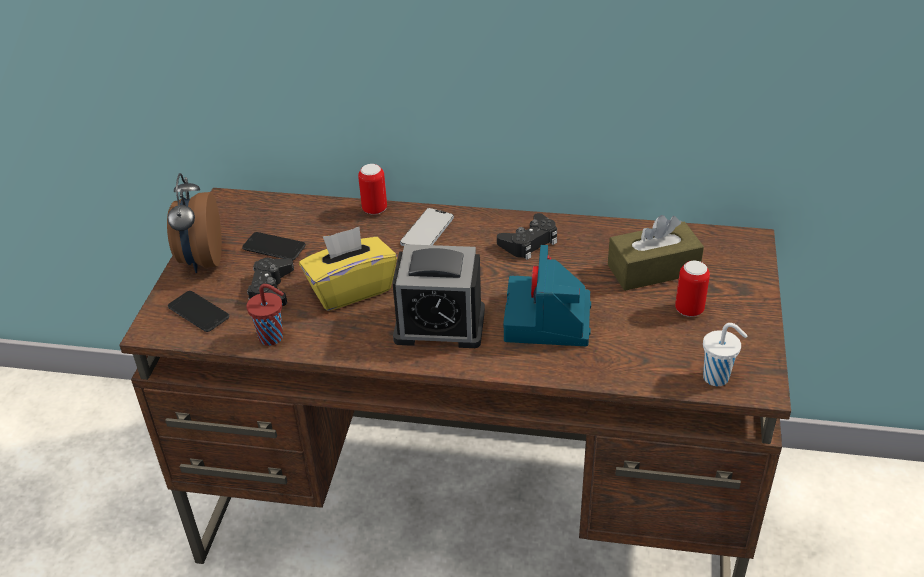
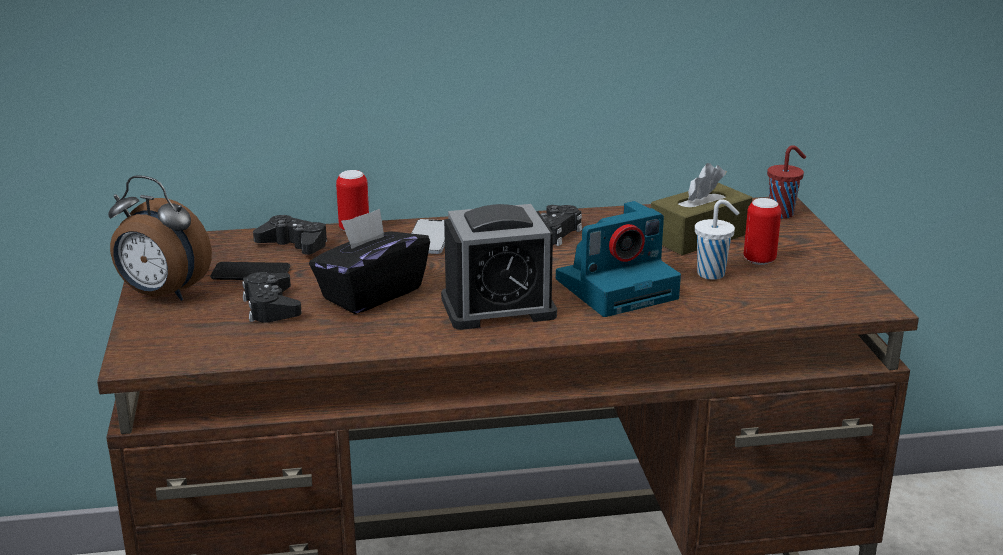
camera: 20 degrees left, 15 degrees down
(198, 312) = (189, 338): phone -> none
(201, 260) = (162, 295): alarm clock -> alarm clock turned 45 degrees counterclockwise
(272, 338) = (301, 345): red cup -> red cup (782, 214)
(321, 219) = (294, 244): none -> black game controller
(351, 289) = (371, 294): yellow tissue box -> black tissue box
(548, 320) = (618, 287): camera -> camera turned 105 degrees counterclockwise
(717, 378) = (828, 304): white cup -> white cup (712, 274)

